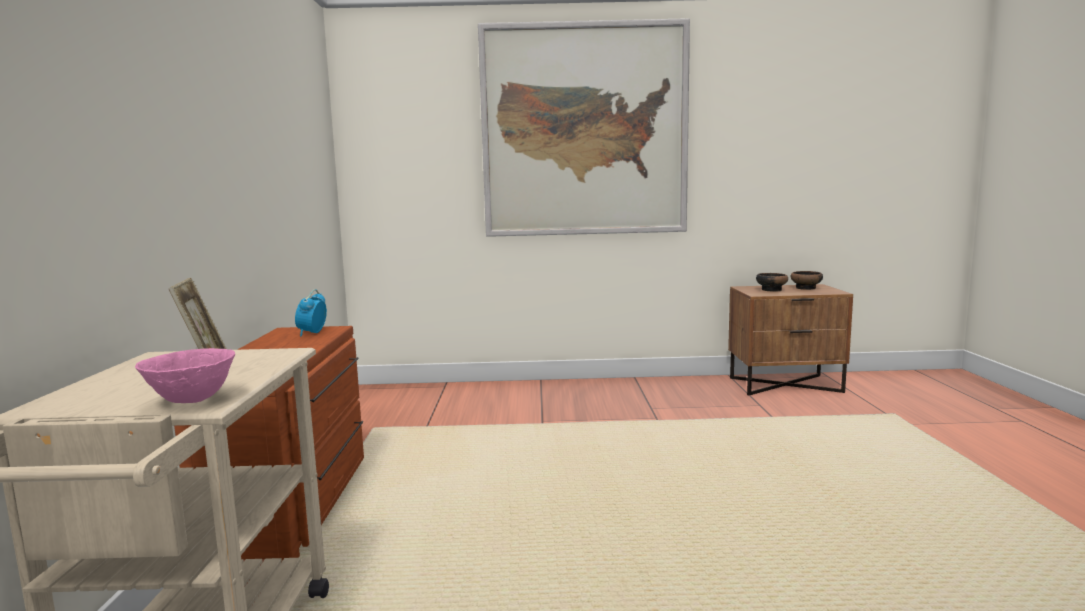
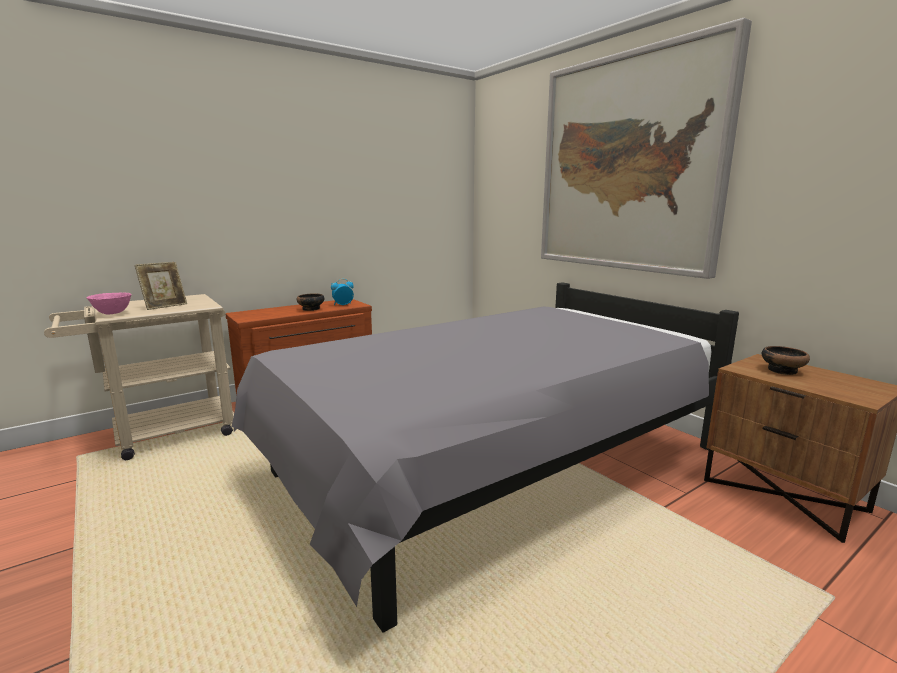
camera: 55 degrees right, 5 degrees up
(646, 450) = (491, 465): none -> grey bed
(806, 288) = (844, 383): bowl -> bowl (311, 309)

